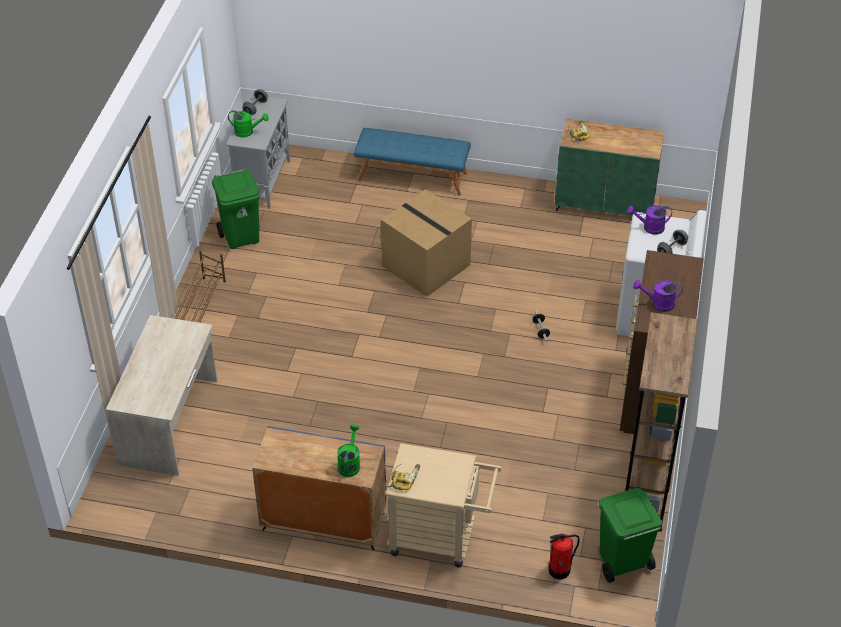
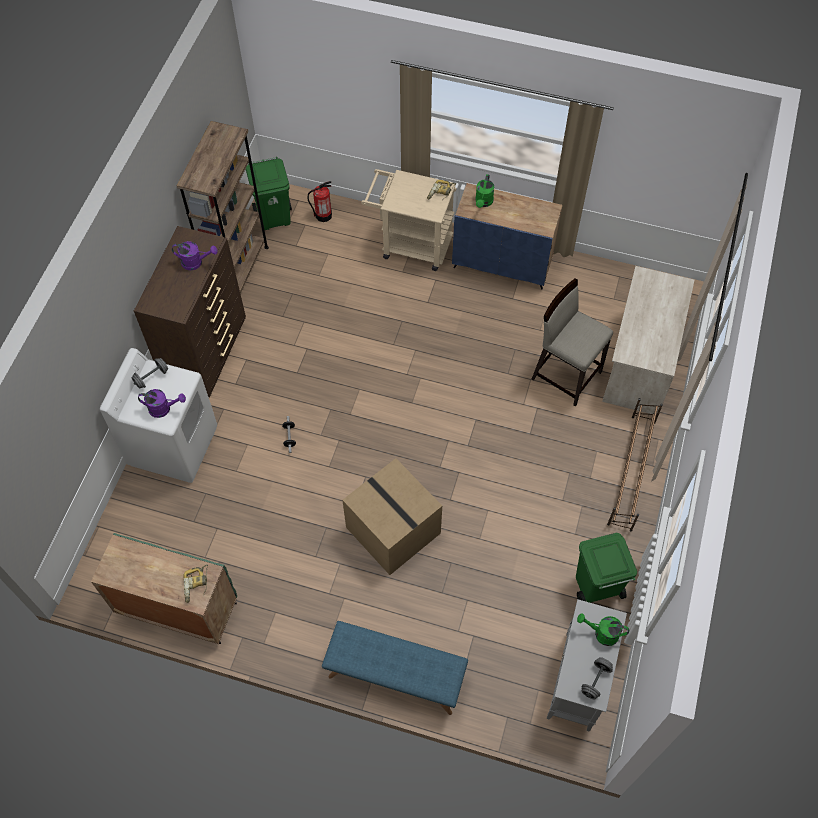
camera: 175 degrees left, 15 degrees up
(253, 403) = (566, 375): none -> beige stool

